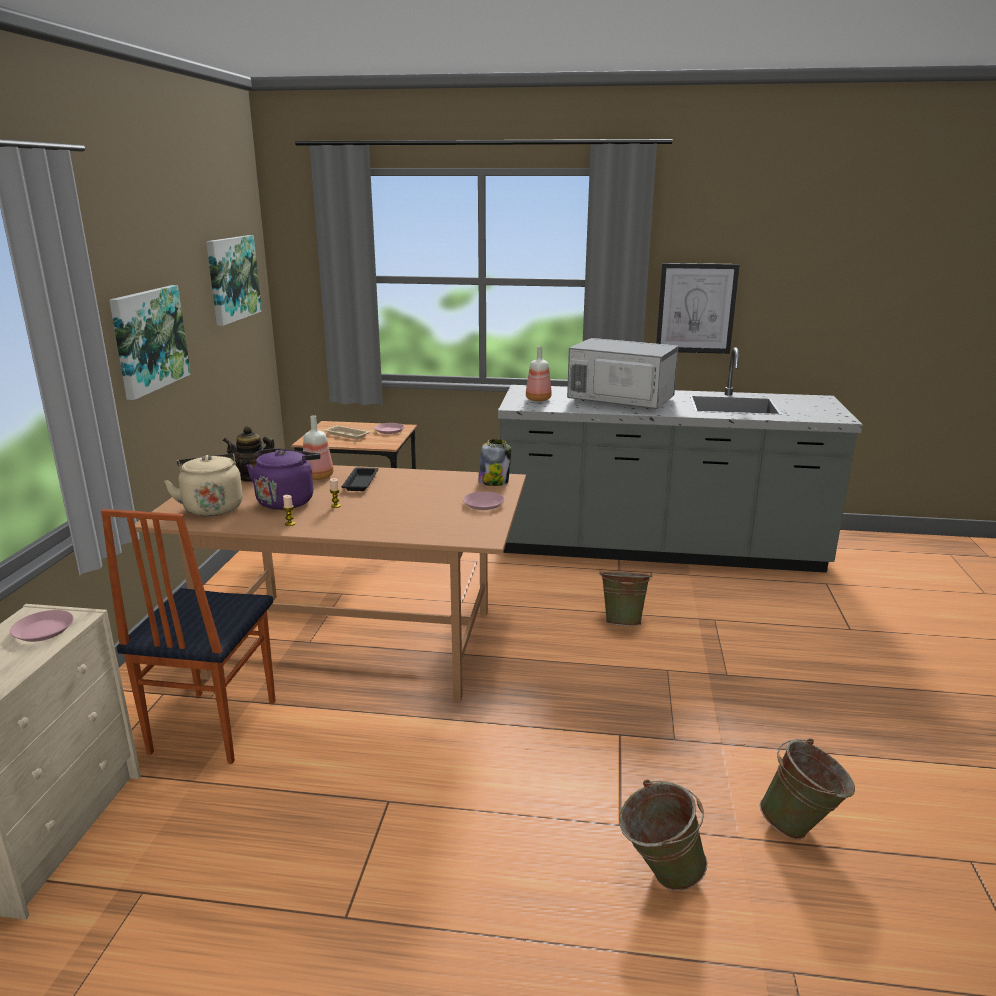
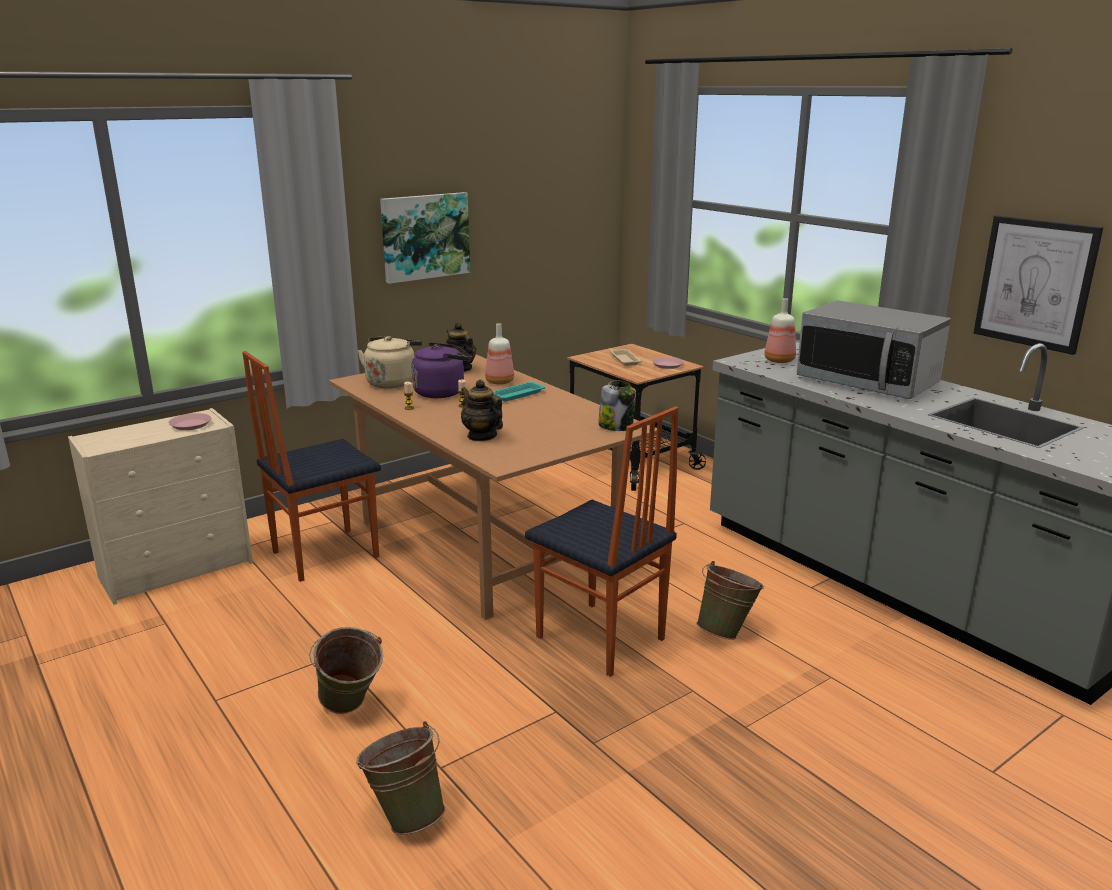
camera: 45 degrees right, 0 degrees up
(232, 278) = (559, 192): picture -> none
(361, 482) = (518, 394): black tray -> turquoise tray
(415, 524) = (482, 436): none -> teapot
(483, 504) = (565, 440): pink plate -> none
(561, 669) = (599, 639): none -> chair
(620, 400) = (867, 382): microwave -> microwave turned 150 degrees clockwise
(801, 827) = (570, 875): green bucket -> green bucket (350, 710)

